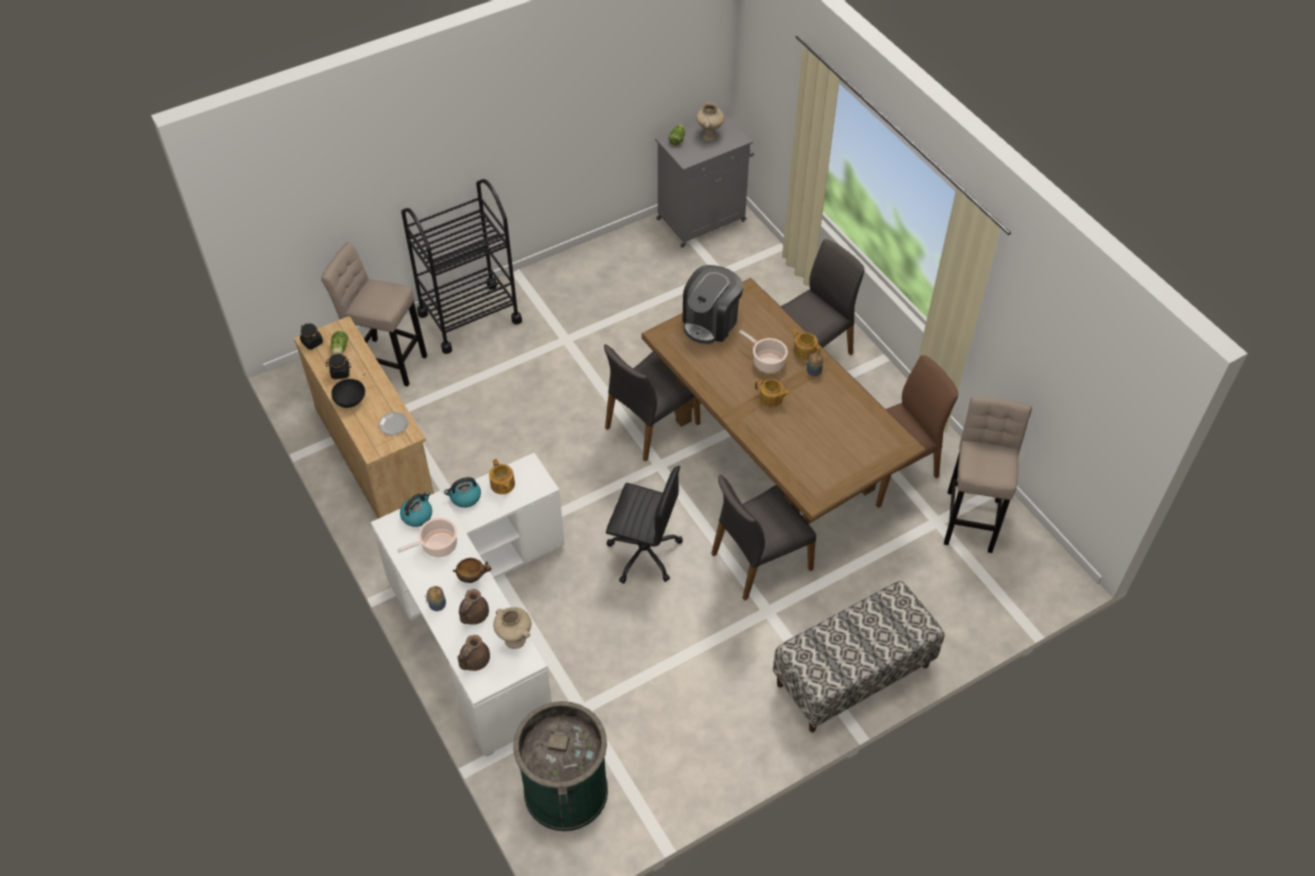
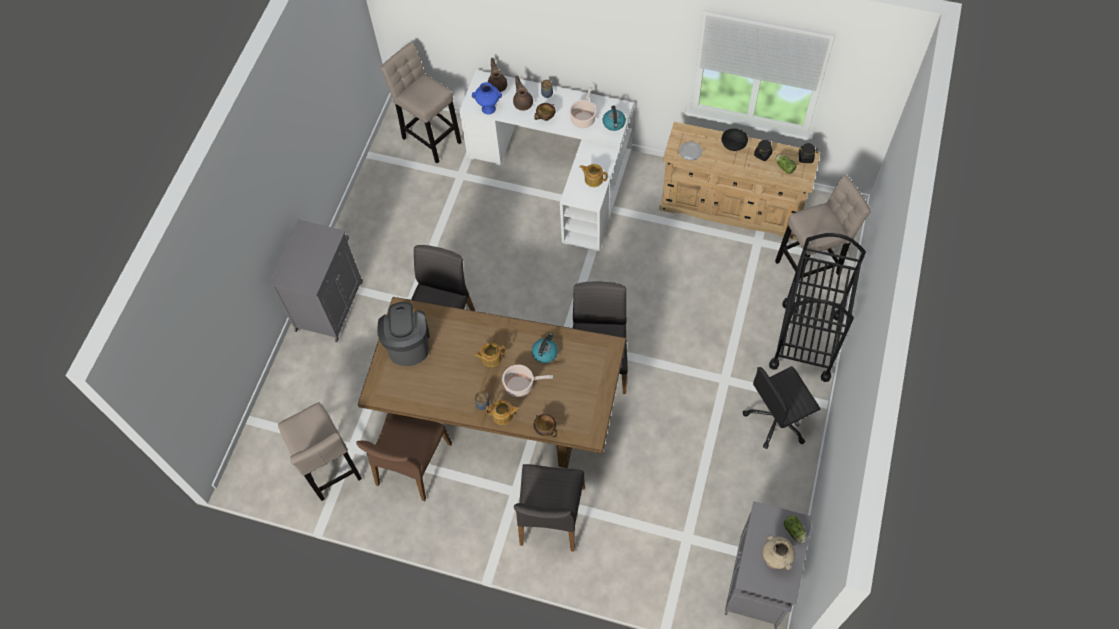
camera: 140 degrees right, 10 degrees up
(465, 497) = (604, 156): kettle -> kettle (545, 352)
(514, 640) = (489, 108): beige vase -> blue vase
(565, 790) = (430, 137): green trash can -> beige stool
(643, 552) = (515, 278): black office chair -> black office chair (777, 419)
(711, 322) = (589, 385): coffee machine -> coffee machine (408, 344)
(779, 319) = (546, 430): none -> bowl
(852, 675) = (330, 304): bench -> grey cabinet

